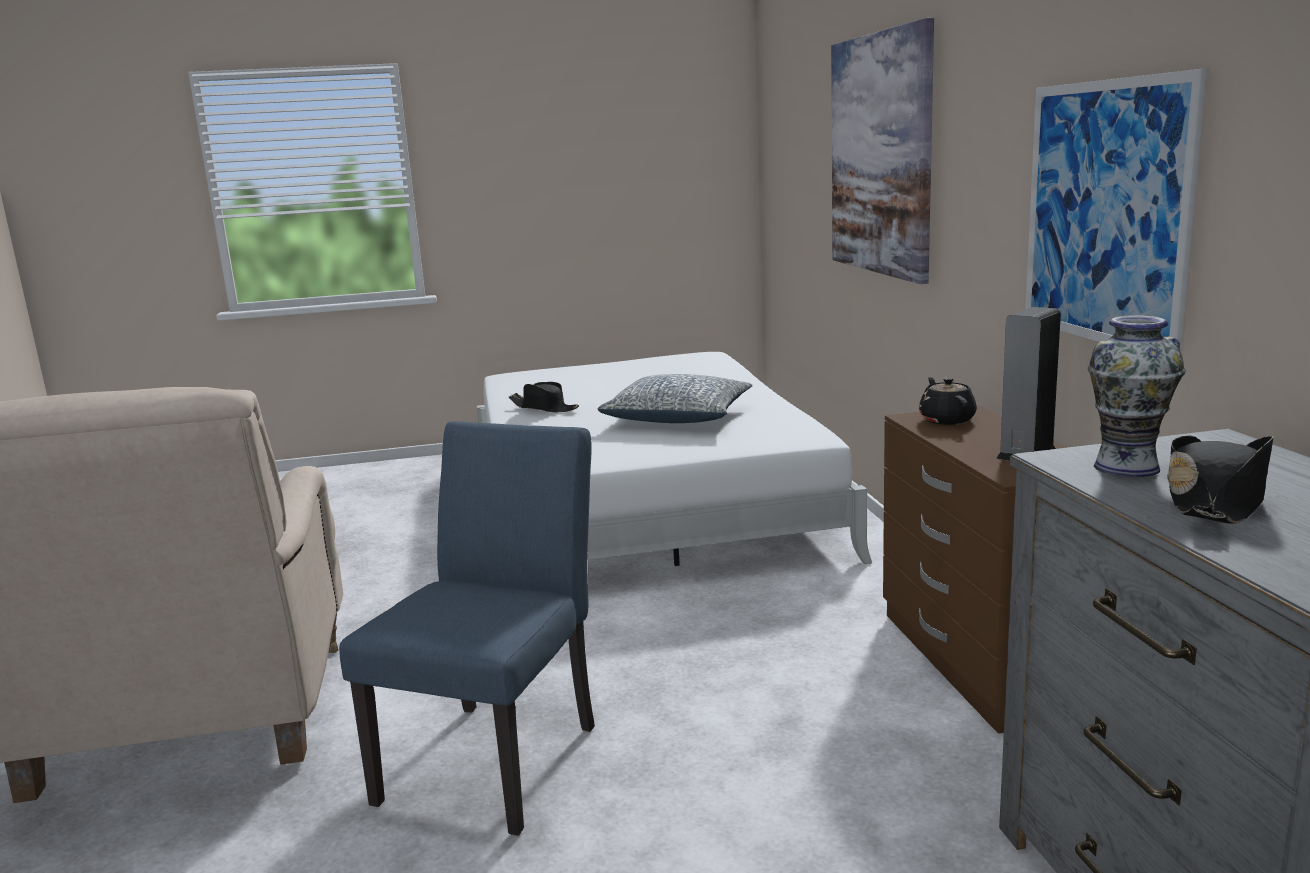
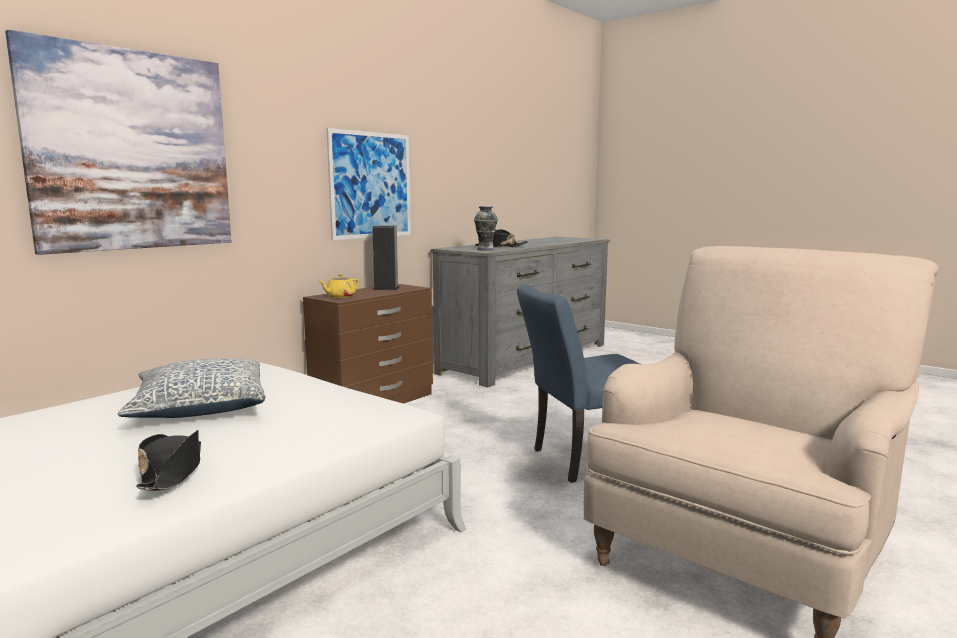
camera: 130 degrees left, 5 degrees down
(946, 420) = (340, 297): black teapot -> yellow teapot

